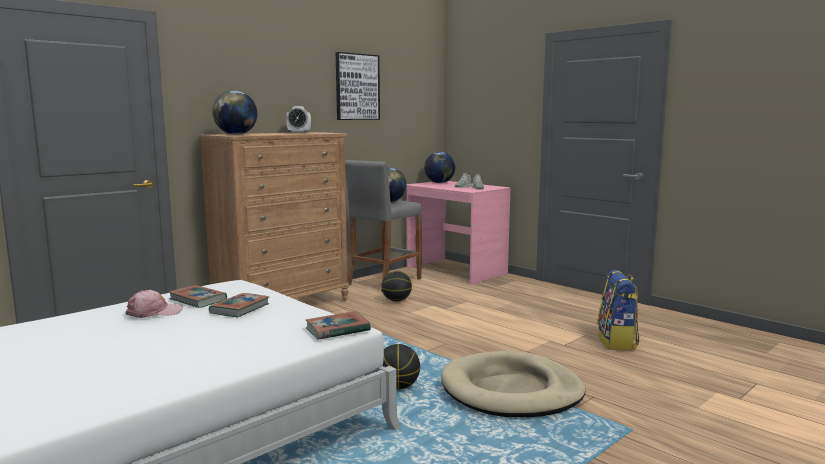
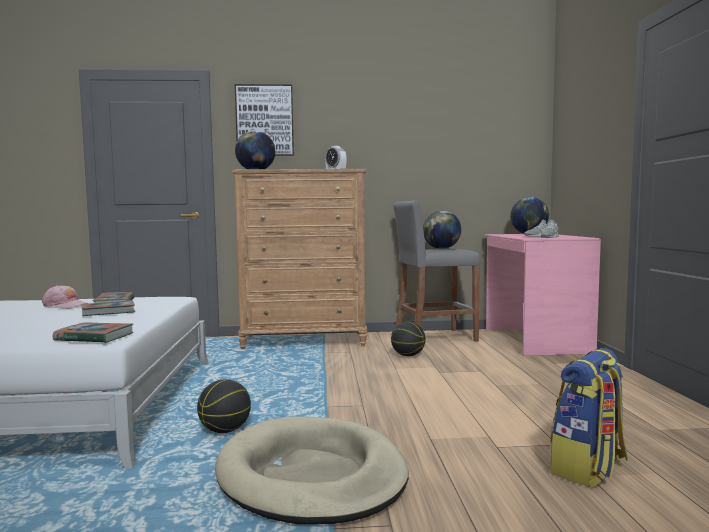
camera: 40 degrees right, 5 degrees down
(357, 87) = (421, 127): picture -> picture (264, 120)

